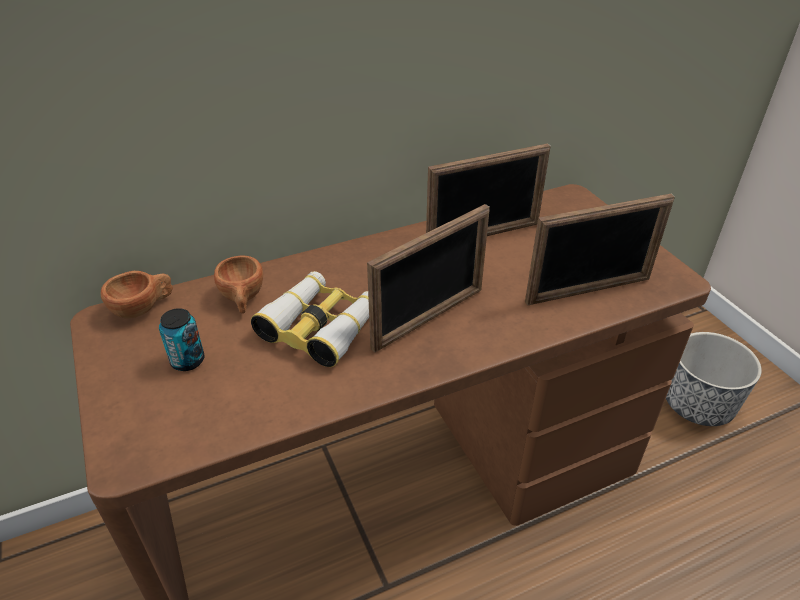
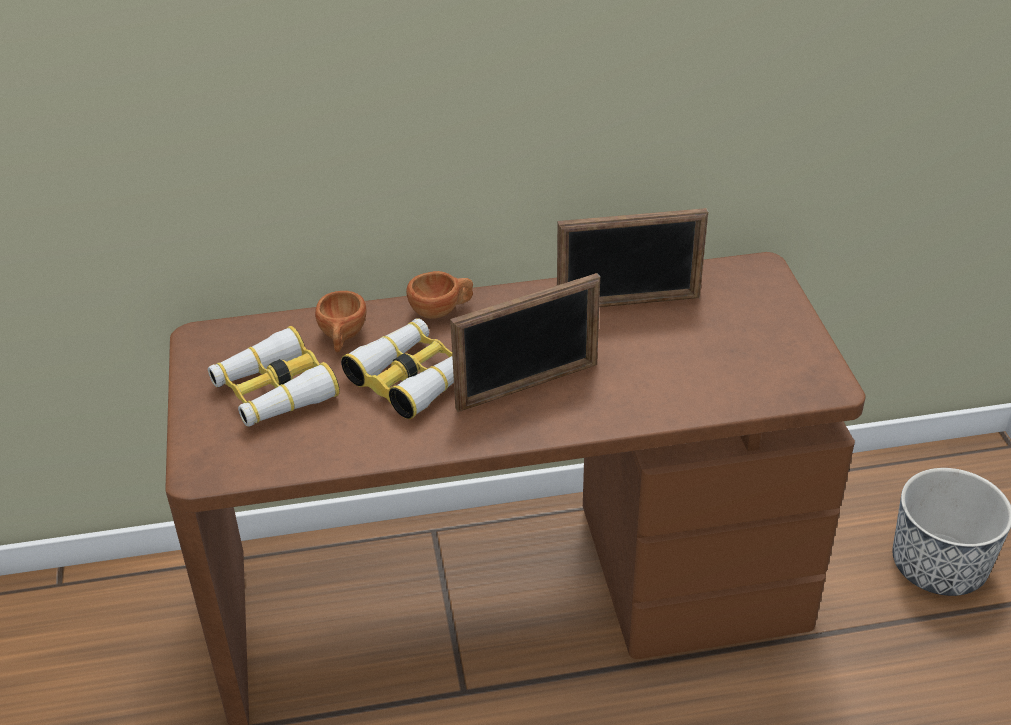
camera: 15 degrees right, 0 degrees up
(143, 308) = (242, 332): brown cup -> brown cup (442, 310)
(187, 361) = (274, 391): can -> binoculars
(588, 291) = (717, 383): picture frame -> none

